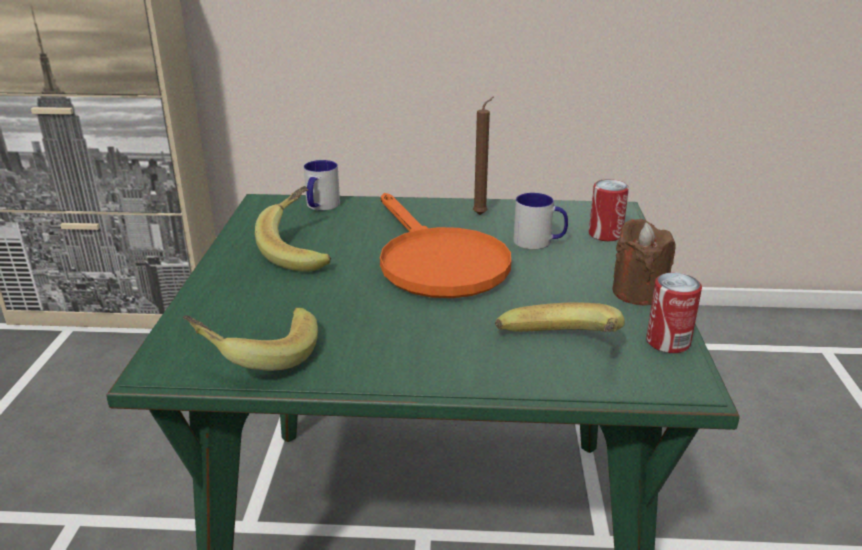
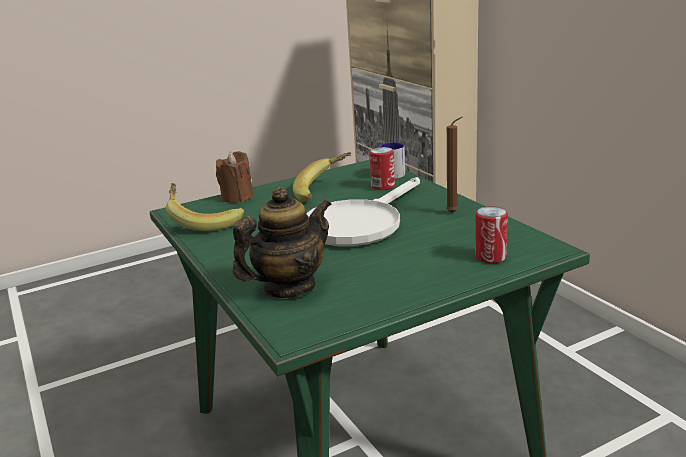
camera: 60 degrees right, 5 degrees down
(436, 262) = (360, 223): orange frying pan -> white frying pan
(539, 242) = (438, 241): mug -> none
(560, 351) = (289, 287): banana -> teapot
(638, 292) = (406, 291): brown candle -> brown candle (237, 197)
(668, 342) = (342, 317): can -> can (383, 186)

